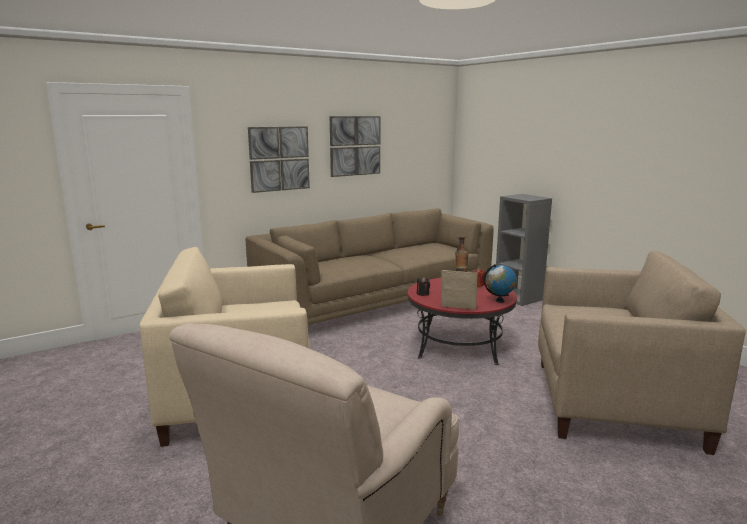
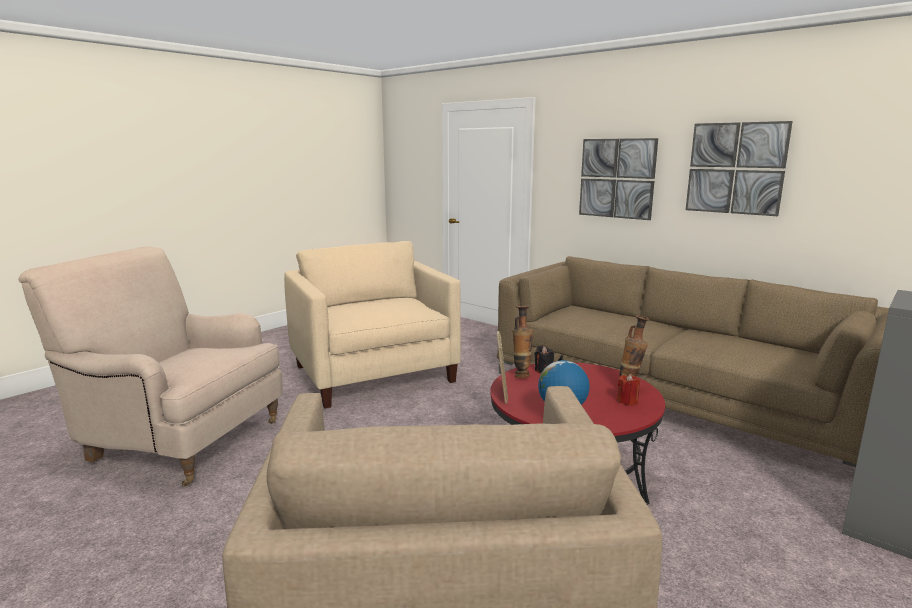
camera: 75 degrees right, 0 degrees up
(429, 300) = (521, 375): none -> vase

